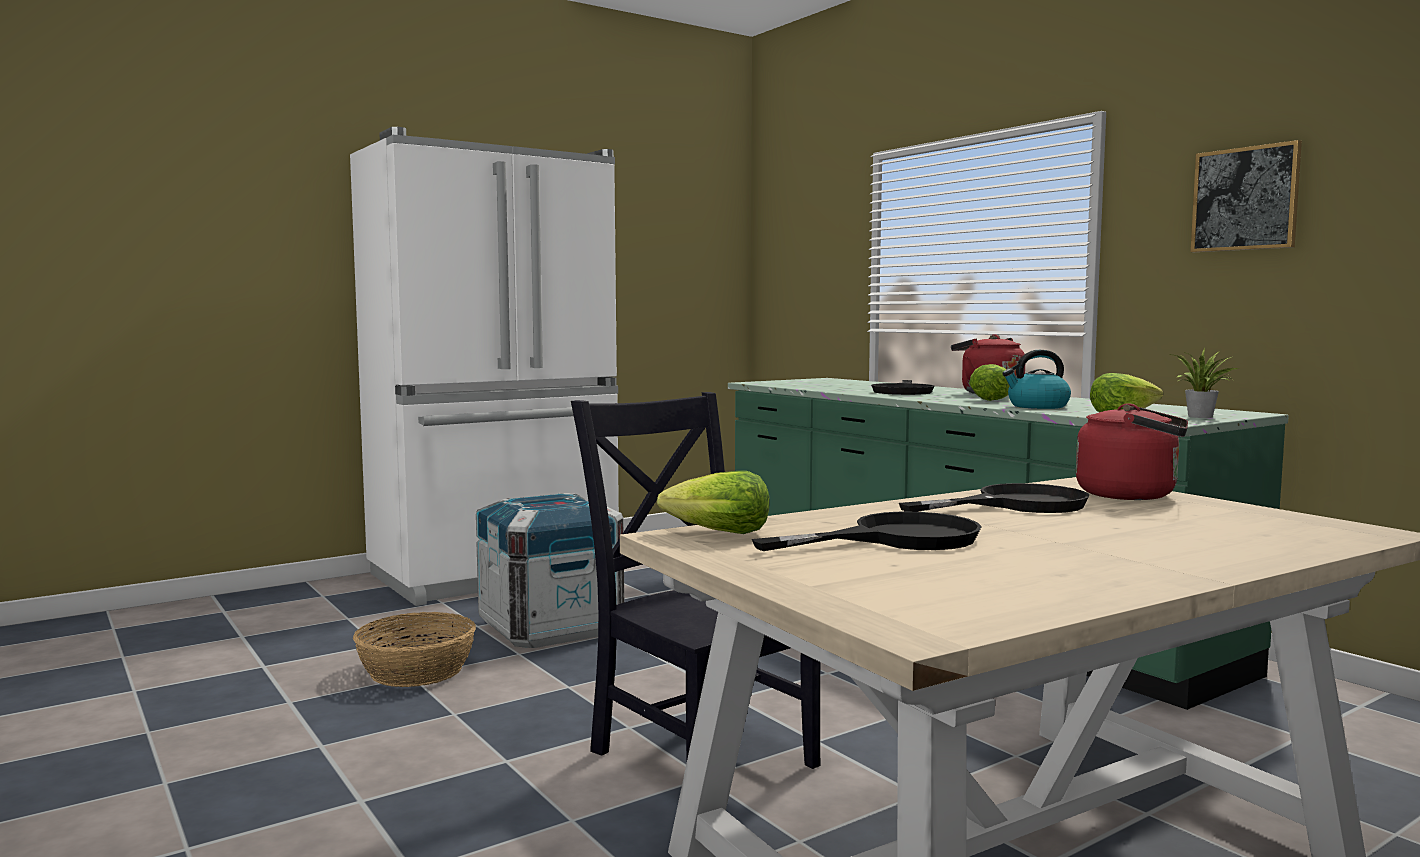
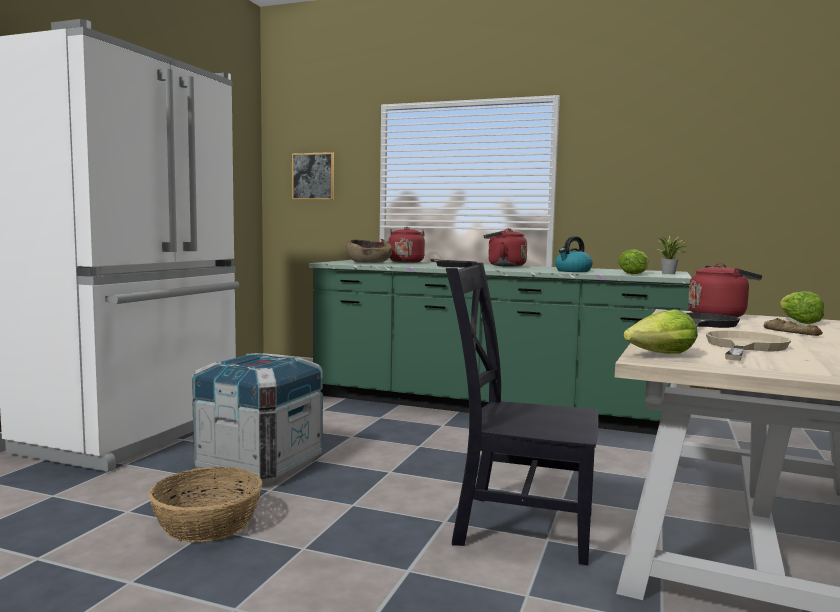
camera: 35 degrees left, 0 degrees up
(809, 383) = (369, 262): none -> brown bowl
(873, 383) = (405, 262): none -> red kettle
(896, 539) = (744, 347): black frying pan -> beige frying pan
(992, 399) = (527, 268): lettuce -> lettuce (797, 322)
(1114, 530) = (791, 332): none -> bread
(1245, 199) = (648, 154): picture -> picture (313, 176)

